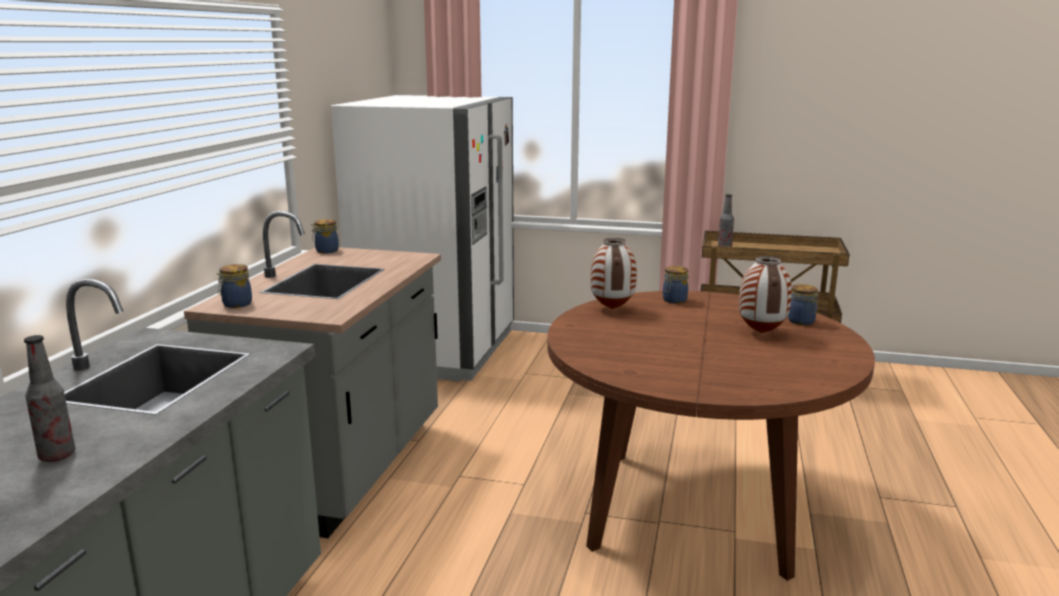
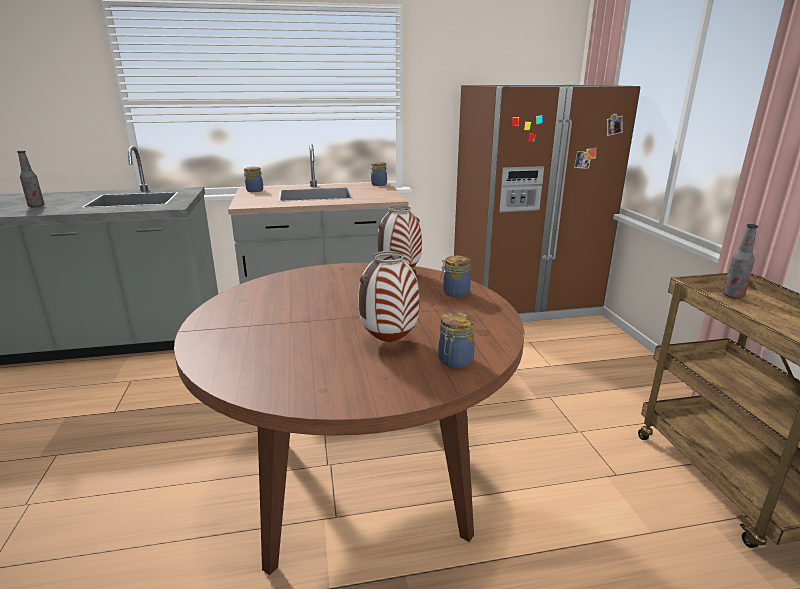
camera: 65 degrees right, 5 degrees up
(437, 350) = (522, 301): white fridge -> brown fridge

